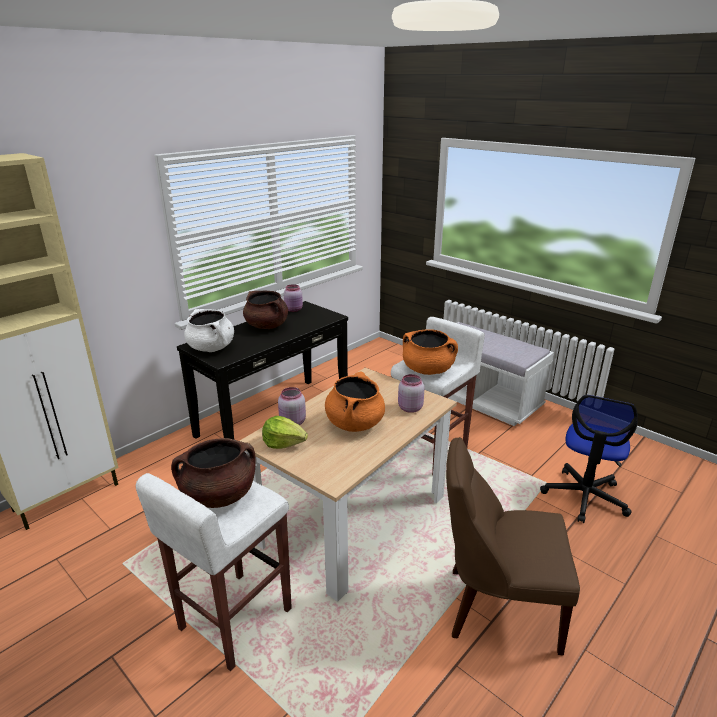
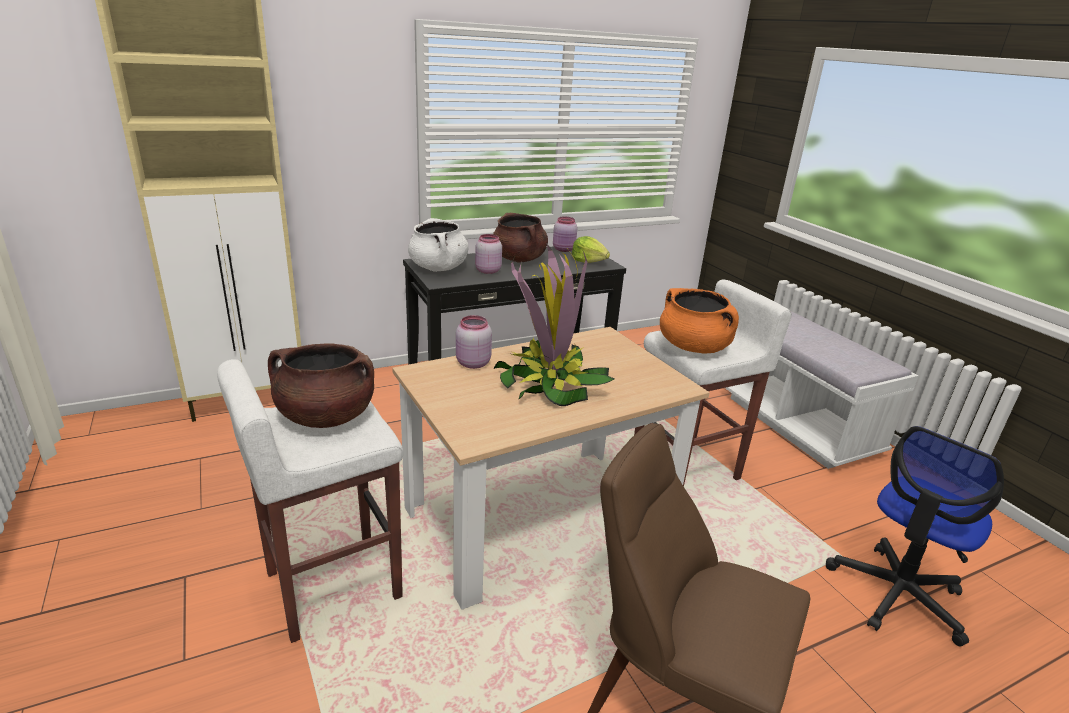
camera: 20 degrees right, 0 degrees up
(283, 443) = (445, 382): lettuce -> lettuce (588, 261)
(354, 423) = (549, 383): orange cooking pot -> potted plant
(409, 408) = (635, 384): pink jar -> pink jar (487, 270)

